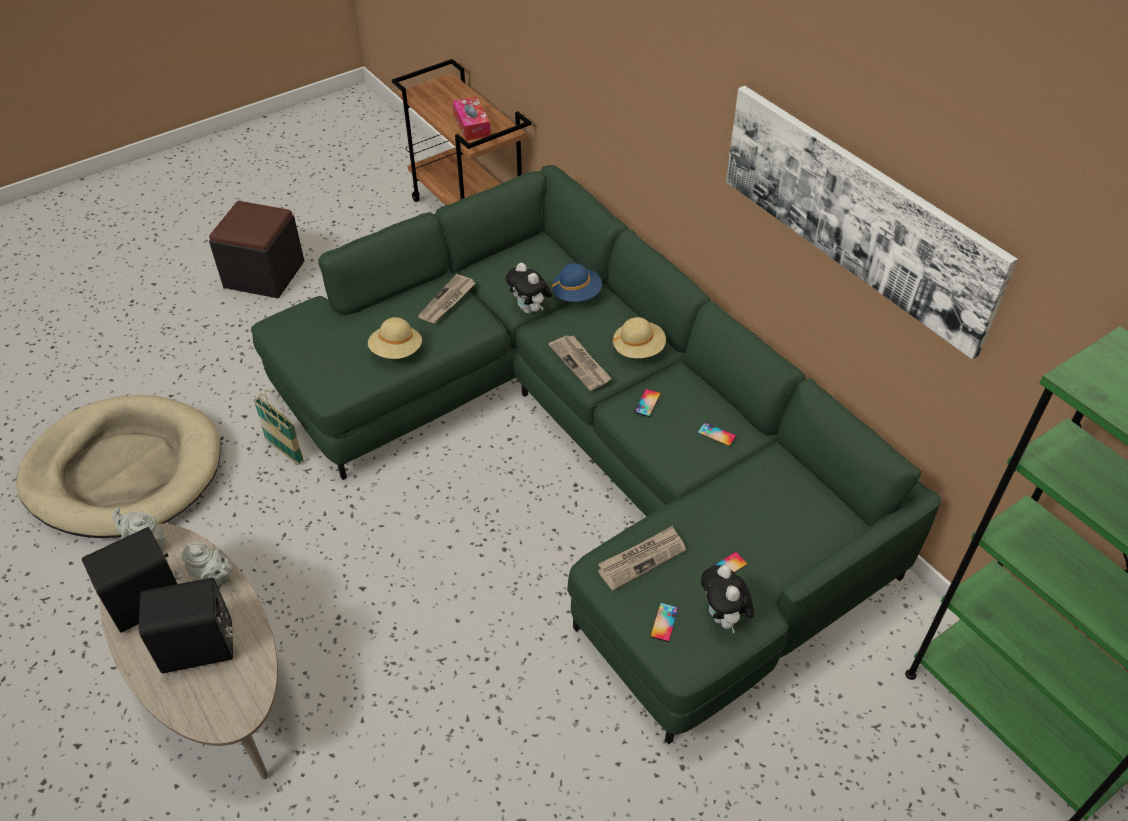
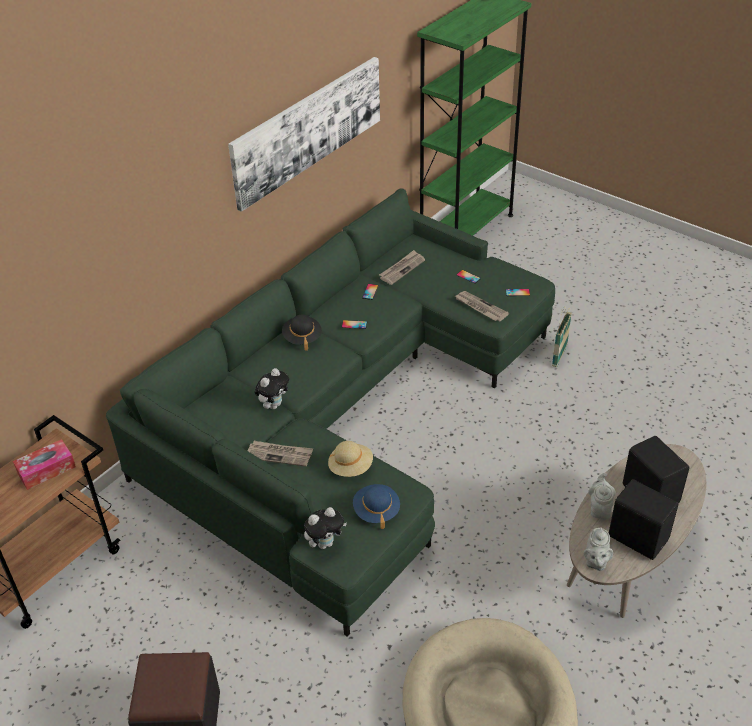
camera: 105 degrees left, 5 degrees down
(285, 451) = (417, 597): basket -> basket (559, 355)
(576, 294) = (248, 382): blue hat -> blue hat (376, 511)
(580, 364) = (328, 362): newspaper -> newspaper (402, 269)
(638, 349) = (302, 338): beige hat -> black hat
(723, 617) = (502, 273): plush toy -> plush toy (325, 543)

